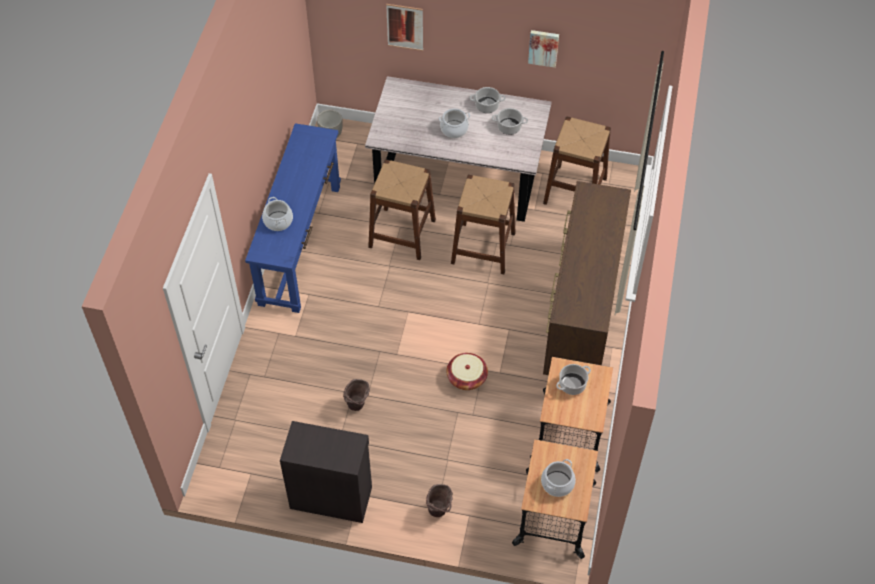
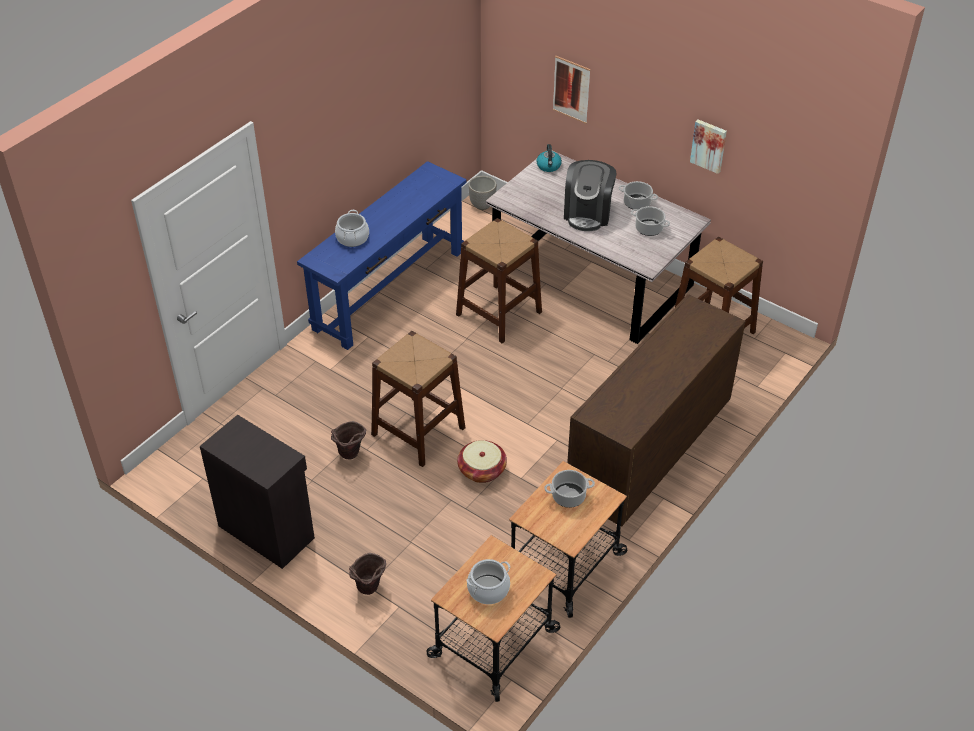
camera: 25 degrees right, 10 degrees down
(397, 93) = (549, 166): none -> kettle
(454, 129) = (588, 213): cooking pot -> coffee machine
(483, 248) = (576, 354): brown stool -> brown stool (418, 431)

